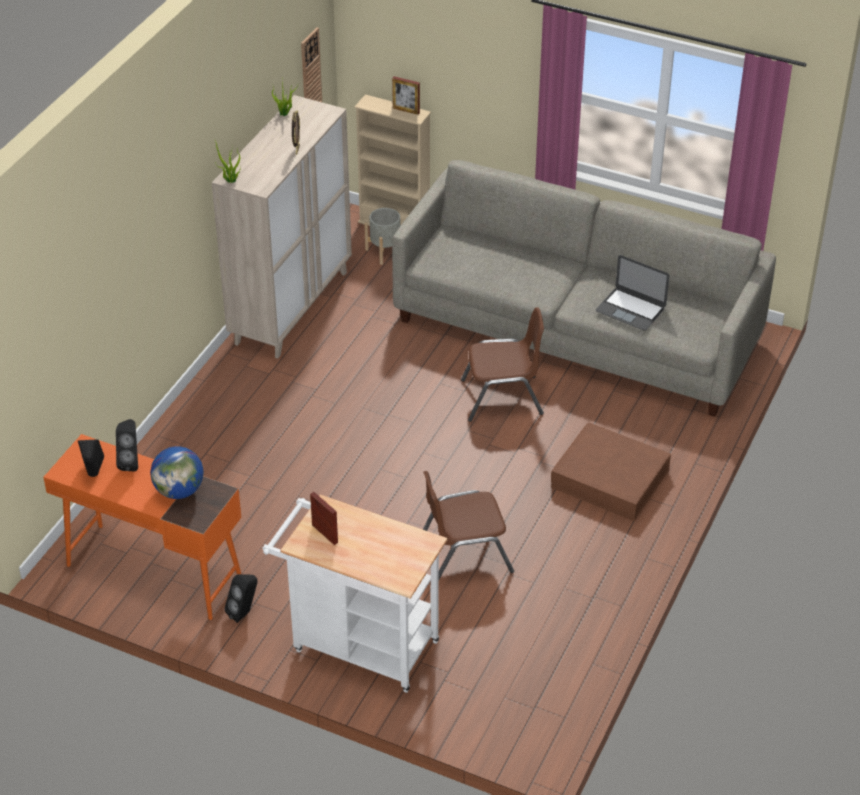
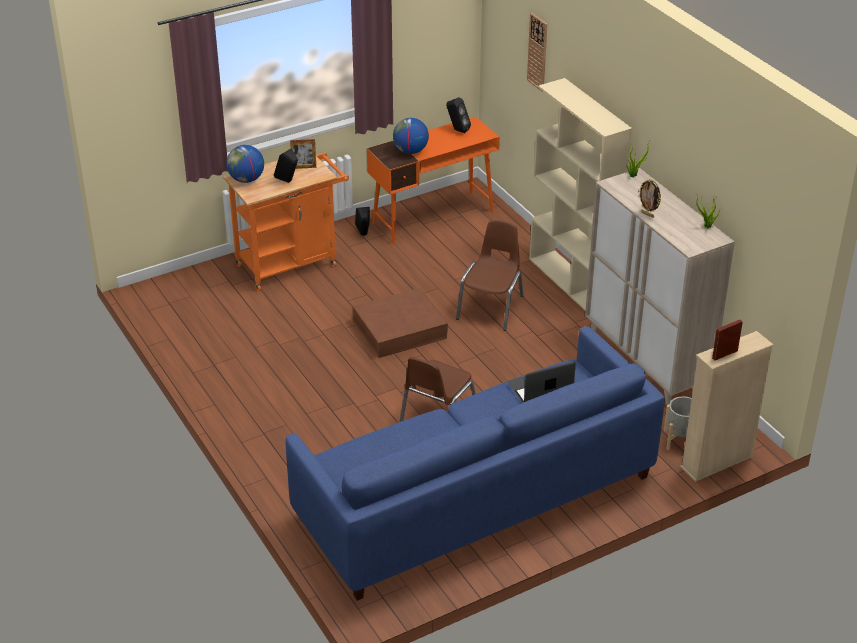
camera: 125 degrees right, 5 degrees down
(131, 462) = (454, 144): black speaker -> black speaker (288, 182)
(198, 404) = (572, 282): none -> beige bookcase
(310, 72) = (771, 267): wall clock -> wall clock (537, 52)
(358, 644) = (292, 263): white cart -> orange cart
(399, 568) = (246, 180): none -> globe
(464, 555) = (310, 330): brown chair -> brown chair (491, 307)
(577, 330) = (475, 497): grey sofa -> blue sofa
(610, 479) = (300, 426): brown storage box -> brown storage box (399, 329)
(630, 309) = (400, 439): laptop -> laptop (540, 388)

